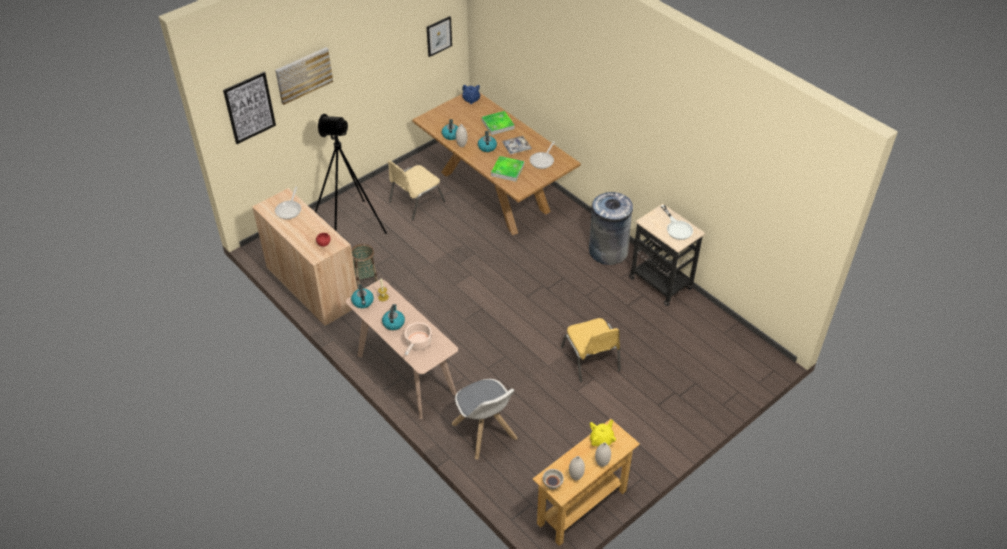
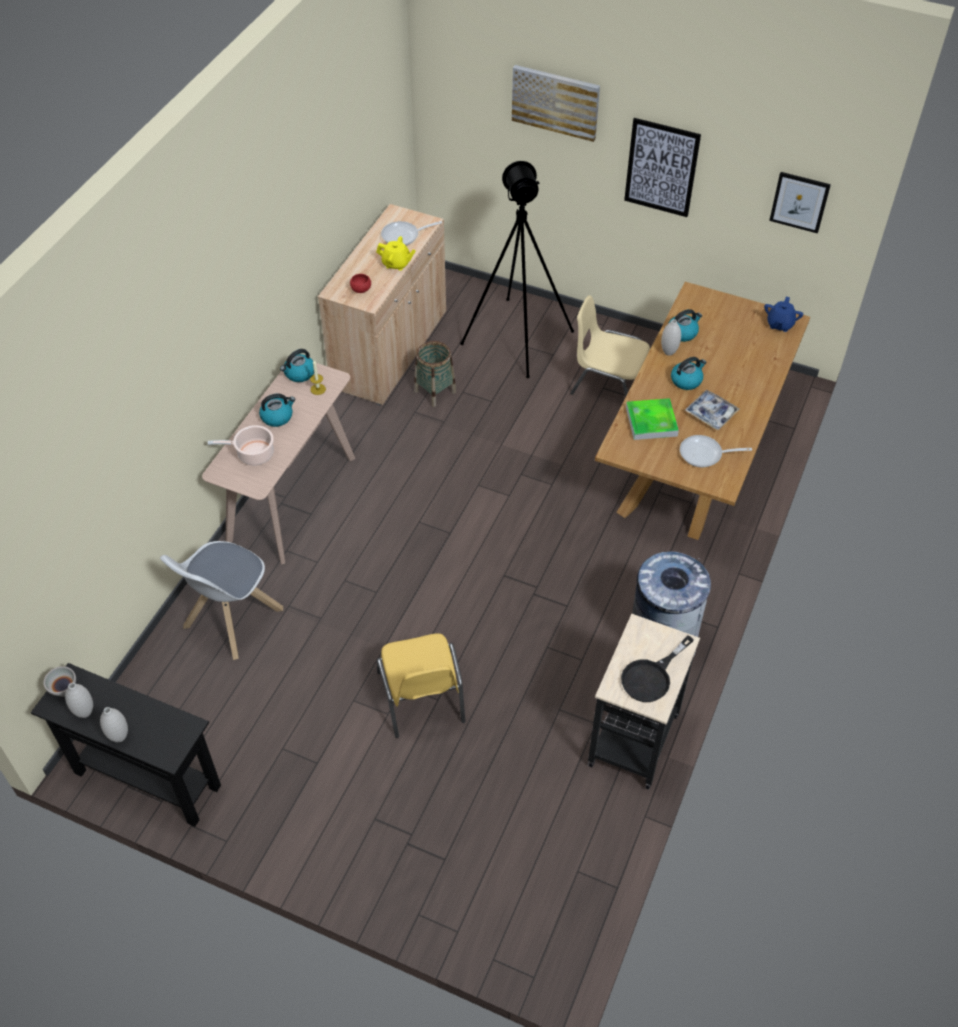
camera: 65 degrees right, 5 degrees up
(249, 107) = (467, 91): picture -> picture (661, 167)
(498, 124) = (747, 374): tray -> none
(582, 507) = (147, 779): beige console table -> black console table
(591, 359) = (422, 698): yellow chair -> yellow chair turned 60 degrees counterclockwise
(601, 440) = (162, 723): yellow teapot -> yellow teapot (396, 264)
(677, 228) = (651, 677): white frying pan -> black frying pan

